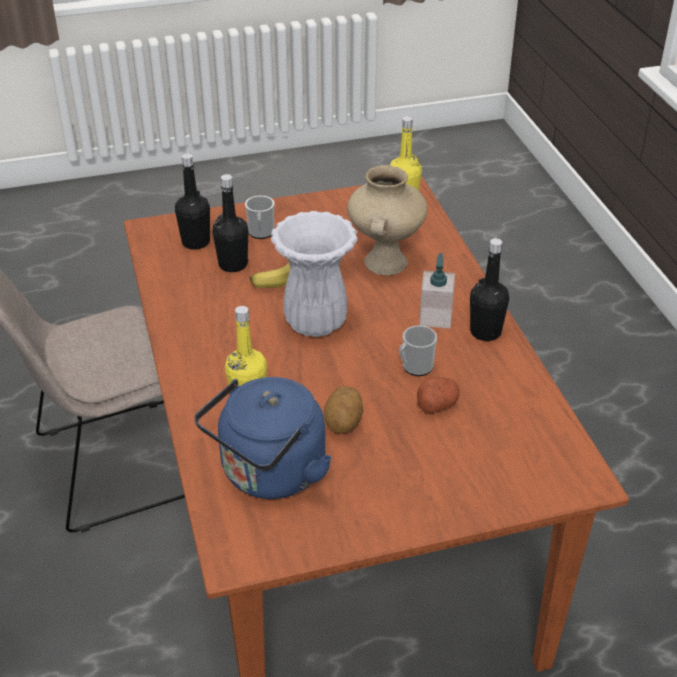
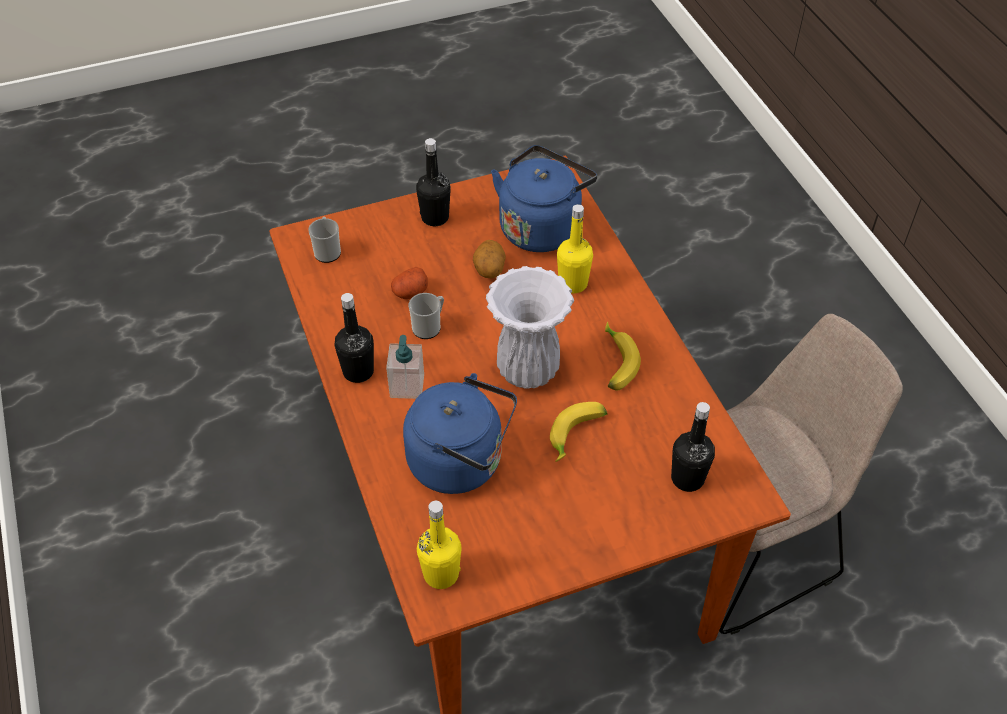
camera: 175 degrees right, 10 degrees up
(227, 324) = (614, 363): none -> banana
(233, 264) = (633, 445): black bottle -> black bottle (435, 217)
(261, 233) = (614, 499): mug -> mug (327, 251)
(385, 261) = (461, 462): beige vase -> blue kettle

